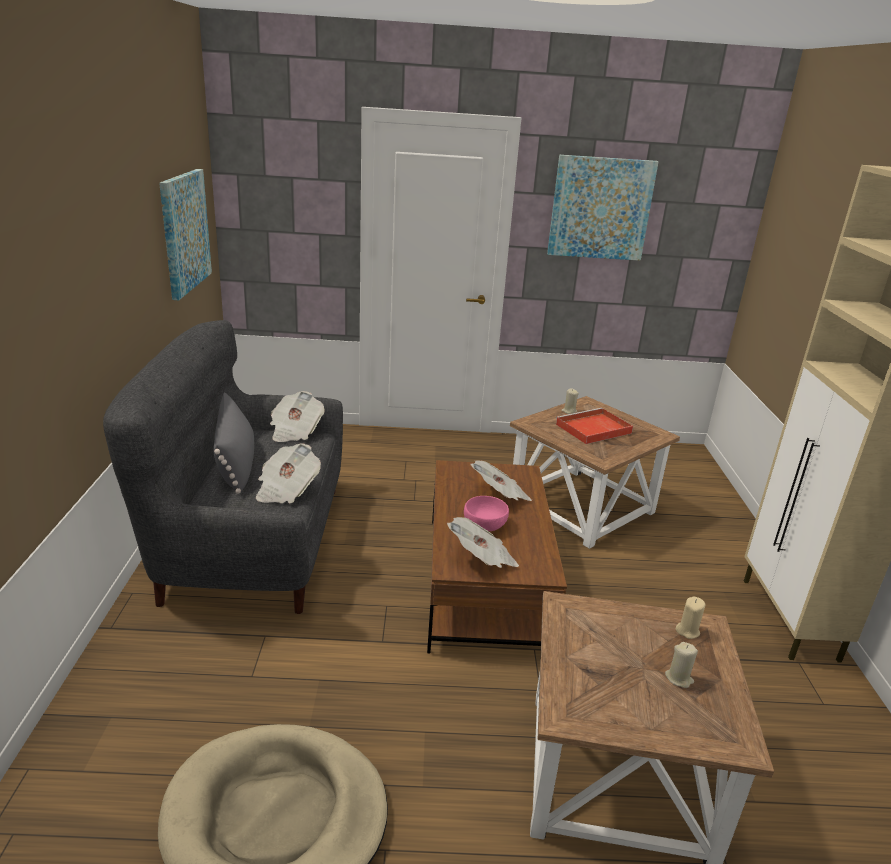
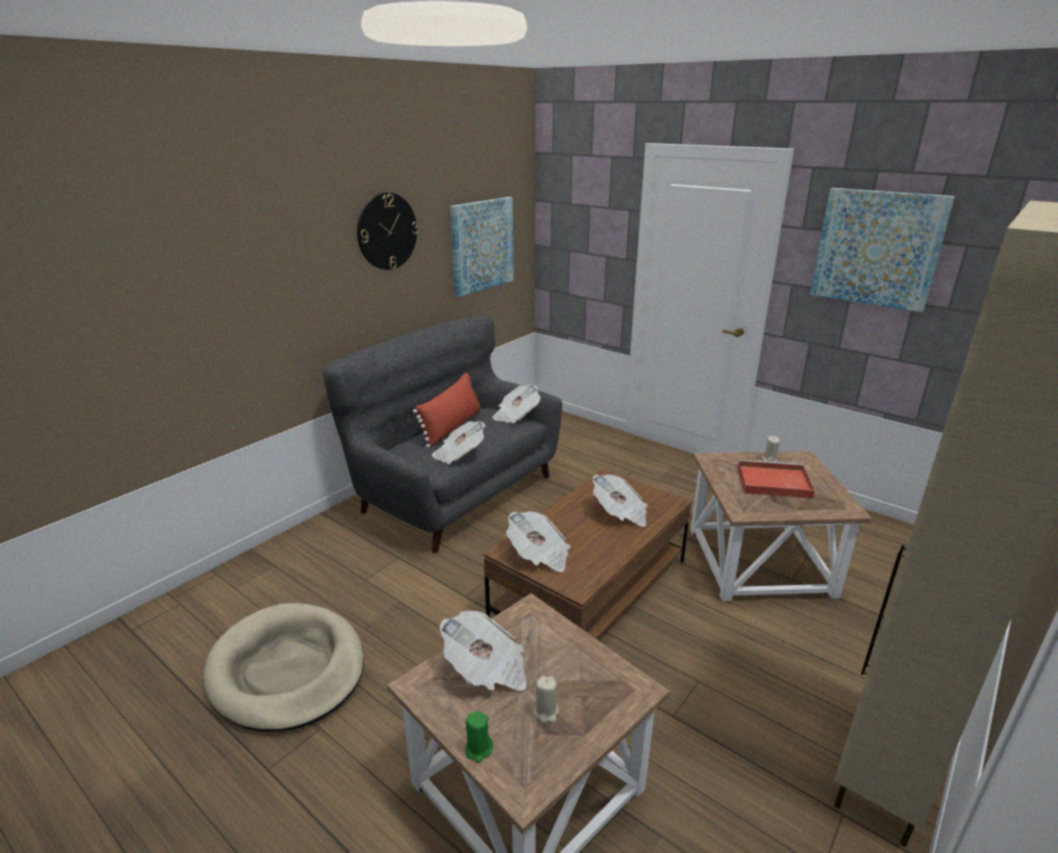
camera: 40 degrees right, 0 degrees up
(116, 221) = (387, 231): none -> wall clock
(236, 463) = (452, 427): grey pillow -> red pillow
(485, 524) = (577, 530): pink bowl -> none
(597, 672) = (486, 669): none -> newspaper
(675, 737) = (478, 749): none -> green candle
(687, 631) = (611, 682): beige candle -> none

